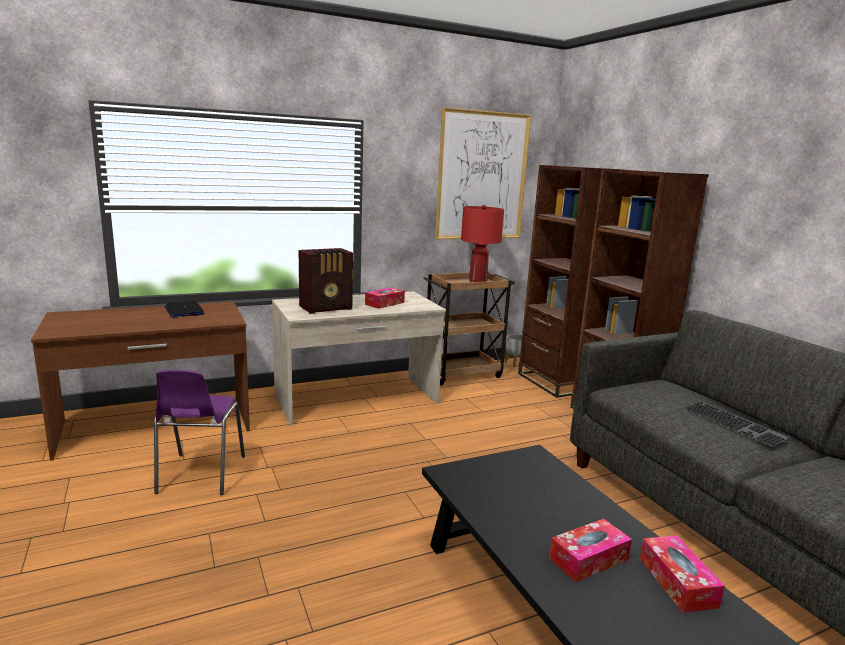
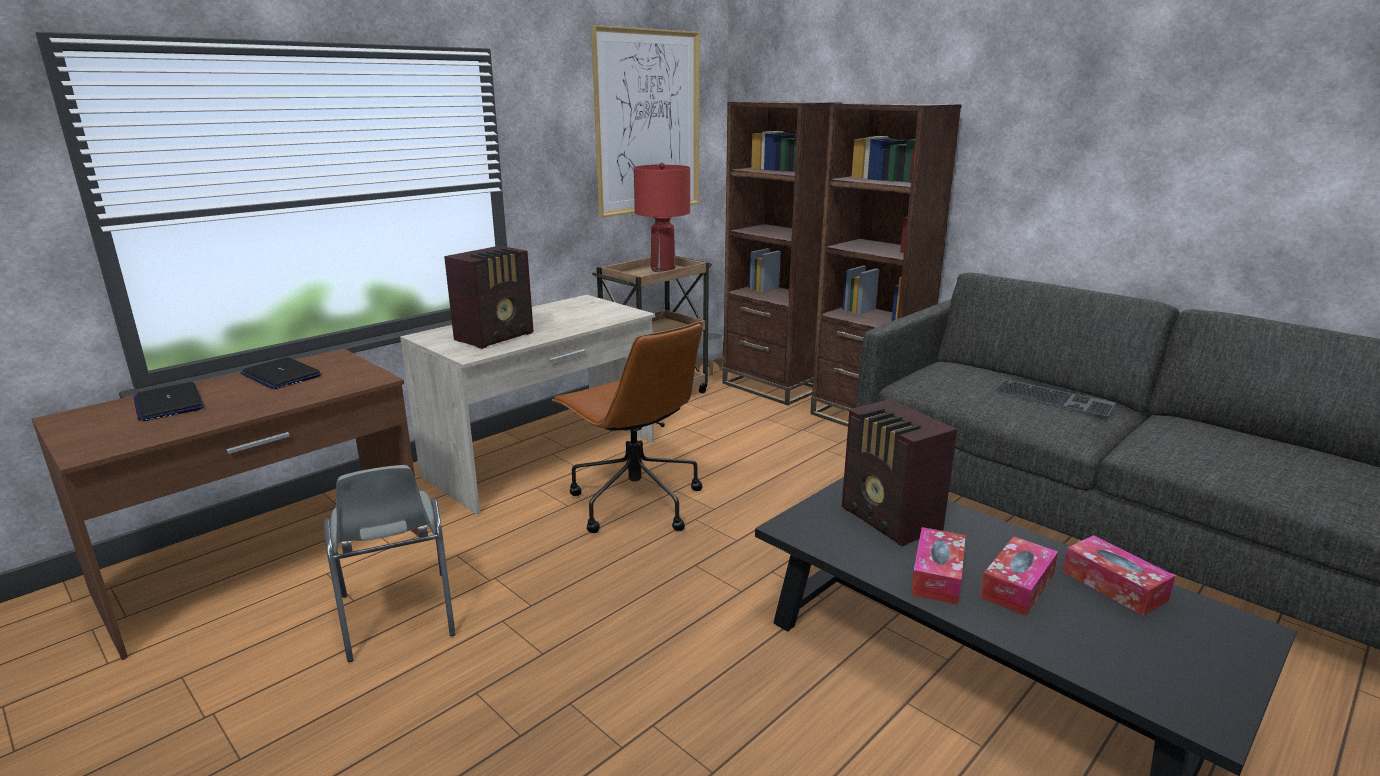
camera: 20 degrees left, 5 degrees up
(114, 316) = (169, 403): none -> laptop
(200, 475) = (397, 617): purple chair -> grey chair
(384, 303) = (568, 318): tissue box -> tissue box (937, 576)
(394, 440) = (634, 502): none -> brown office chair
(528, 486) = (890, 521): none -> radio

